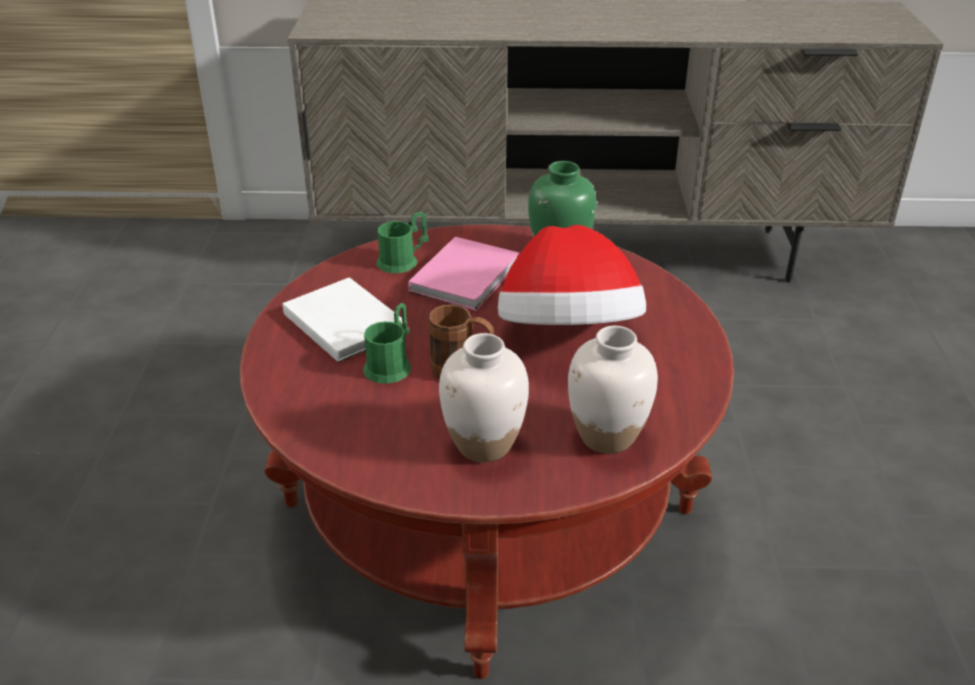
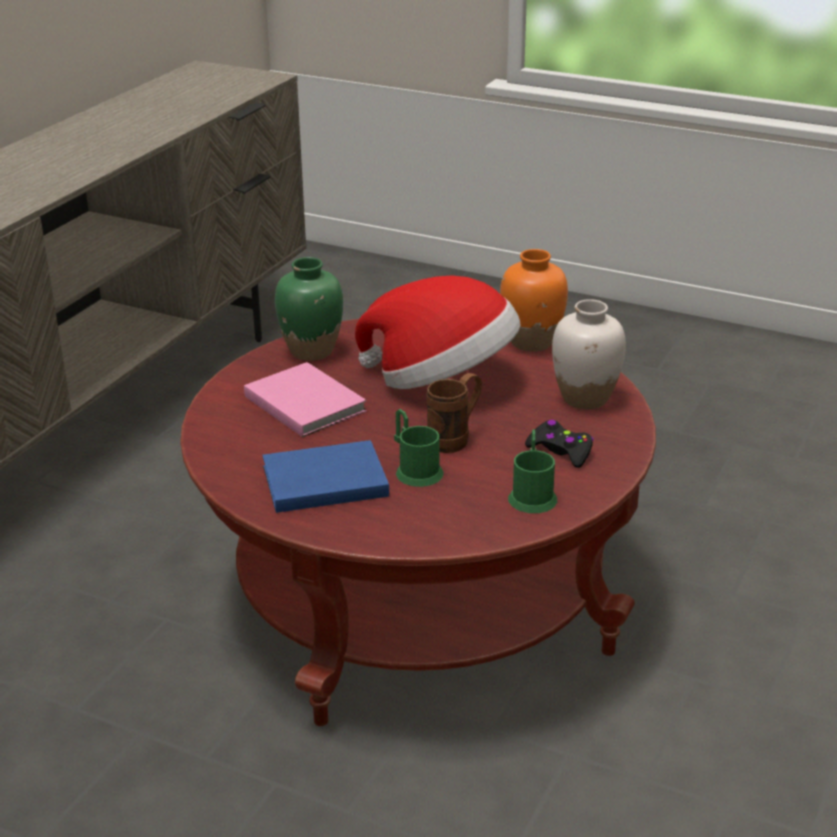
camera: 65 degrees left, 5 degrees down
(344, 321) = (321, 481): white book -> blue book
(403, 261) = (241, 428): green mug -> green mug (532, 494)
(484, 445) = (561, 451): white vase -> black game controller
(698, 370) = (531, 342): none -> orange vase

